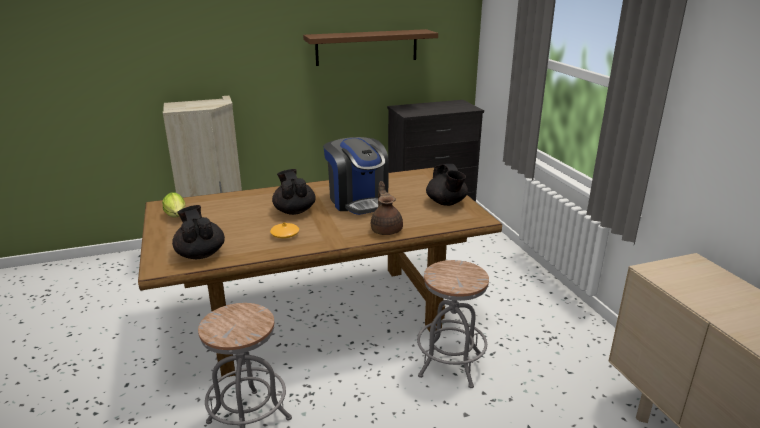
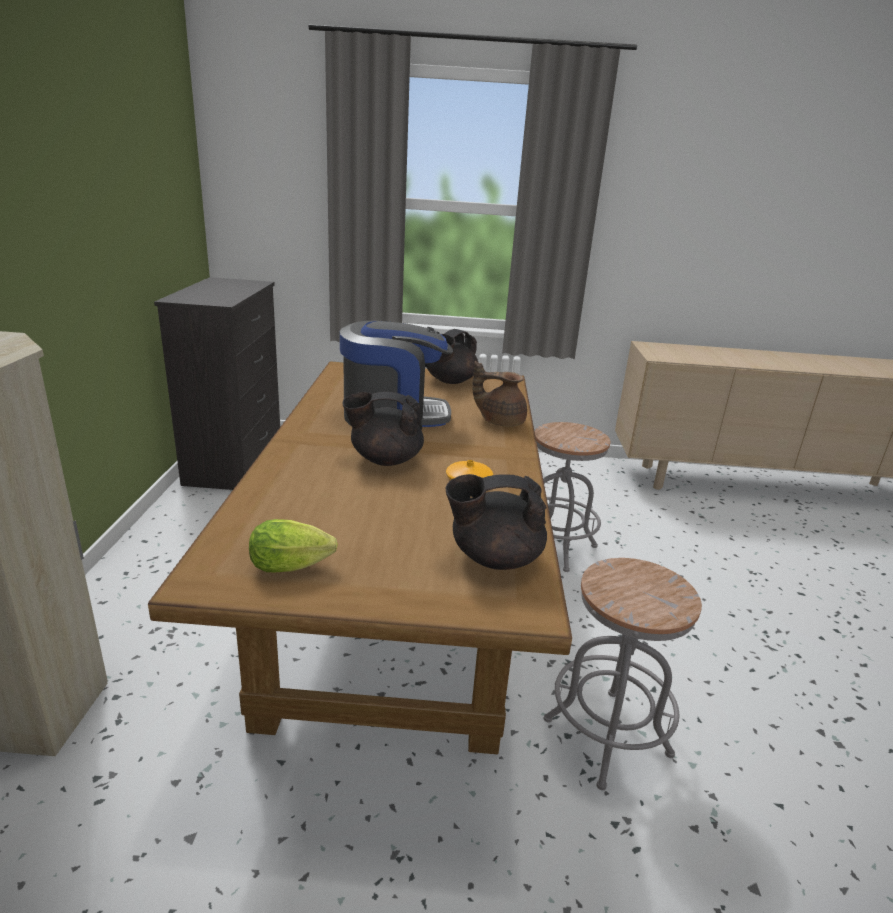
camera: 70 degrees left, 0 degrees up
(367, 47) = (113, 197): brown shelf -> none
(446, 203) = (450, 381): black teapot -> black teapot turned 120 degrees clockwise

